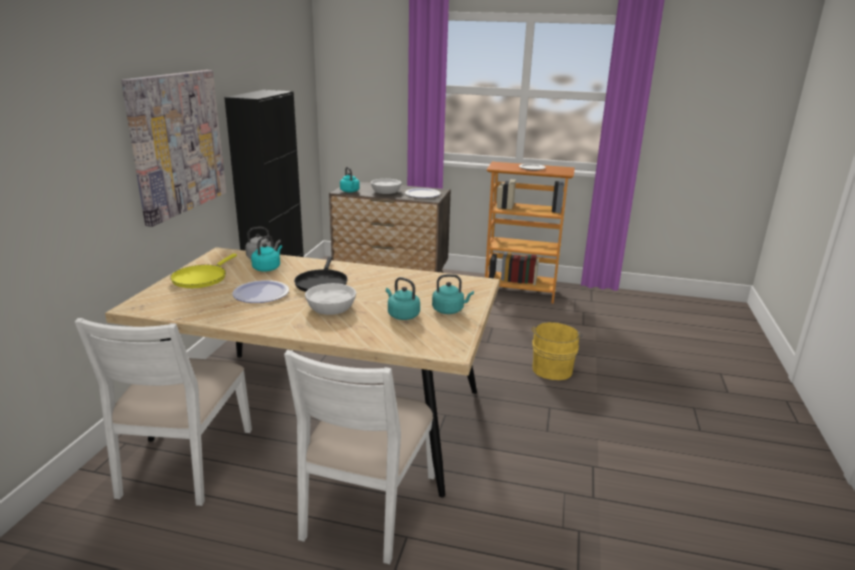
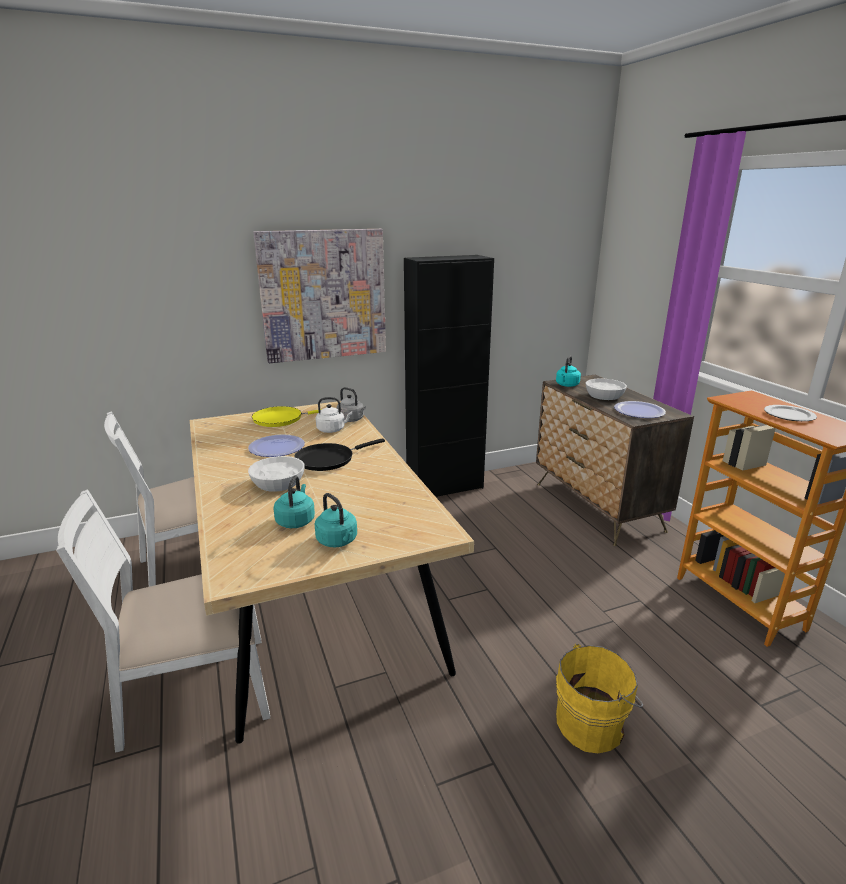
camera: 55 degrees right, 0 degrees up
(267, 268) = (332, 430): turquoise kettle -> white kettle

